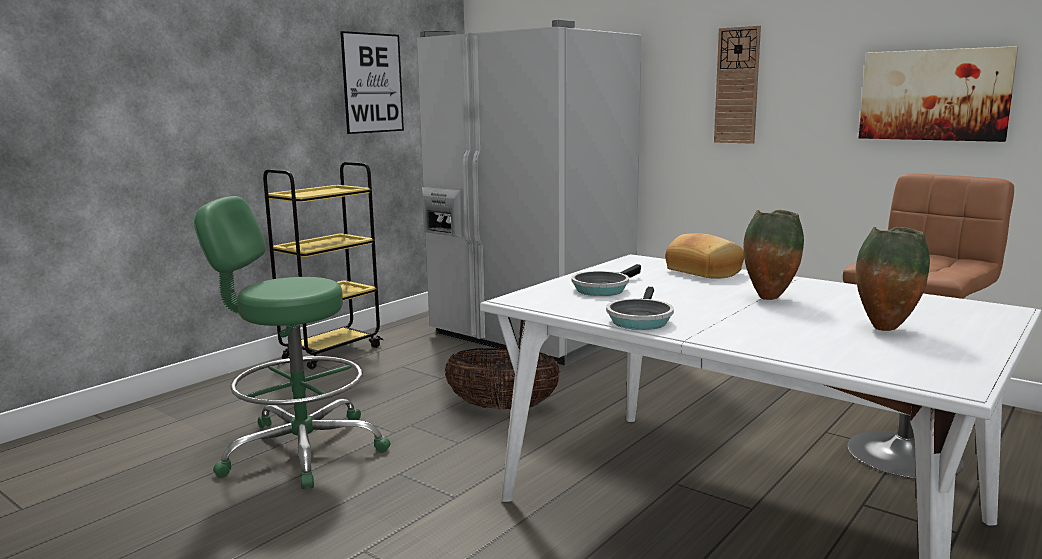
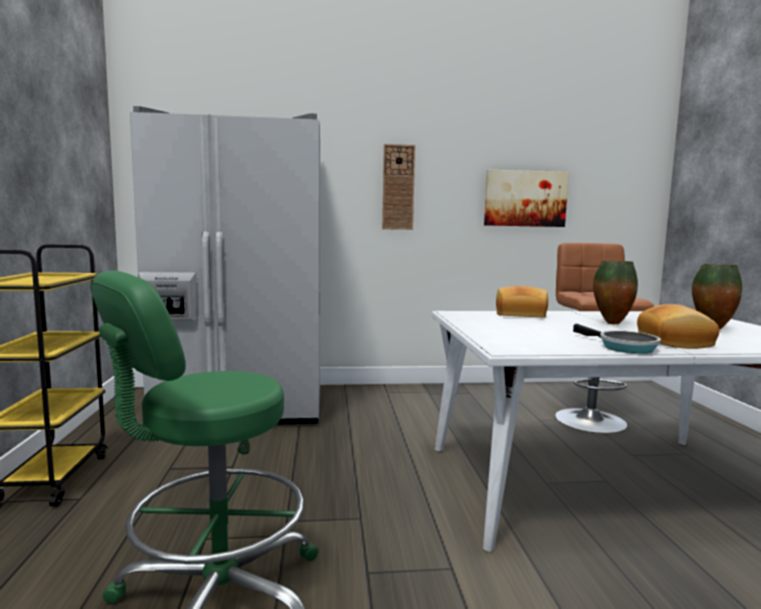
camera: 45 degrees left, 5 degrees down
(372, 83) = (51, 157): picture -> none
(502, 407) = (336, 473): basket -> none
(602, 288) = (520, 333): frying pan -> none
(735, 328) = (676, 342): none -> bread

